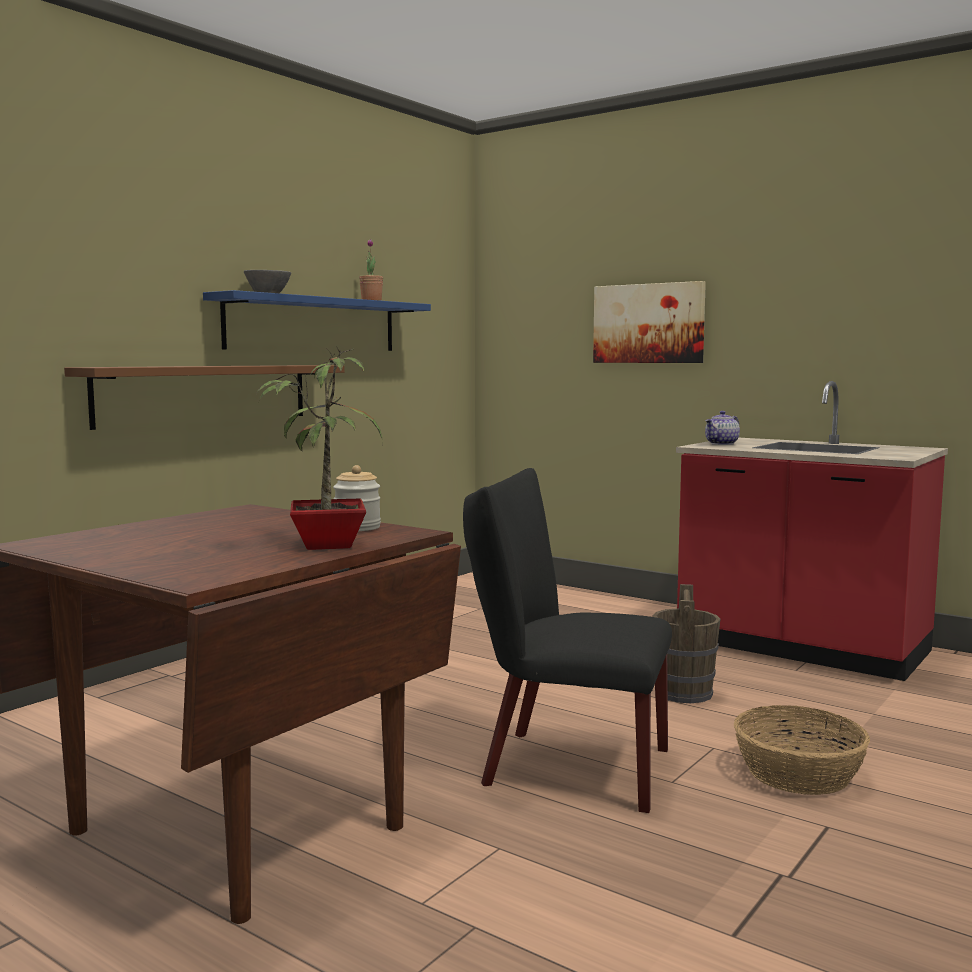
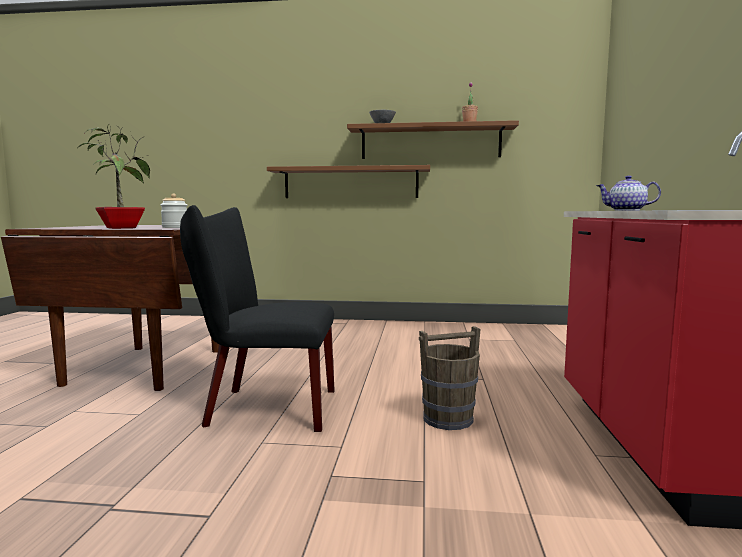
camera: 60 degrees right, 0 degrees up
(313, 324) = (430, 142): blue shelf -> brown shelf
(564, 766) = (263, 408): black chair -> black chair turned 75 degrees counterclockwise
(648, 323) = (677, 104): picture -> none
(797, 773) = (318, 488): basket -> none

